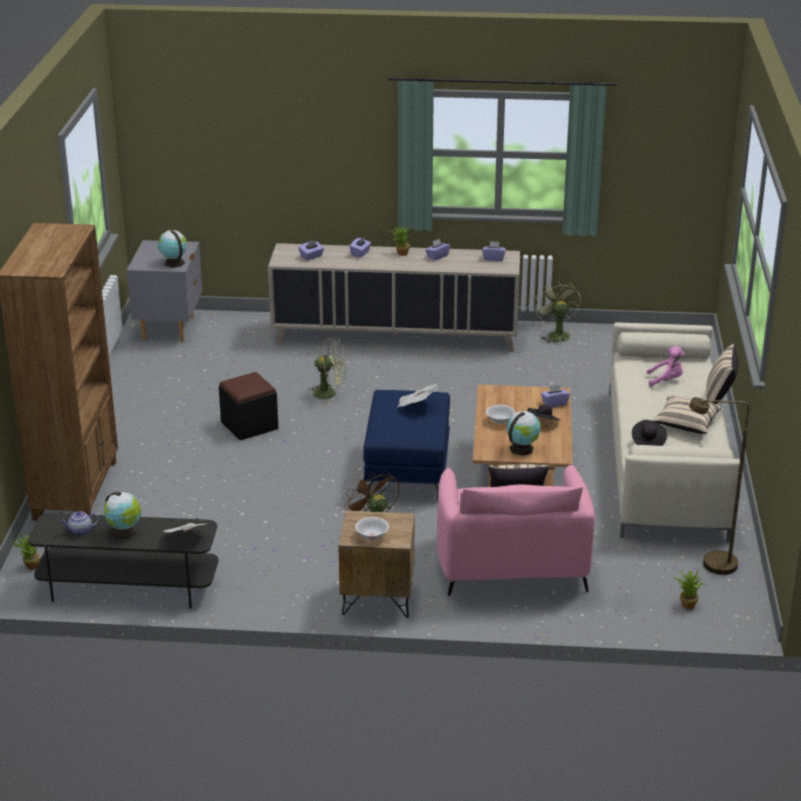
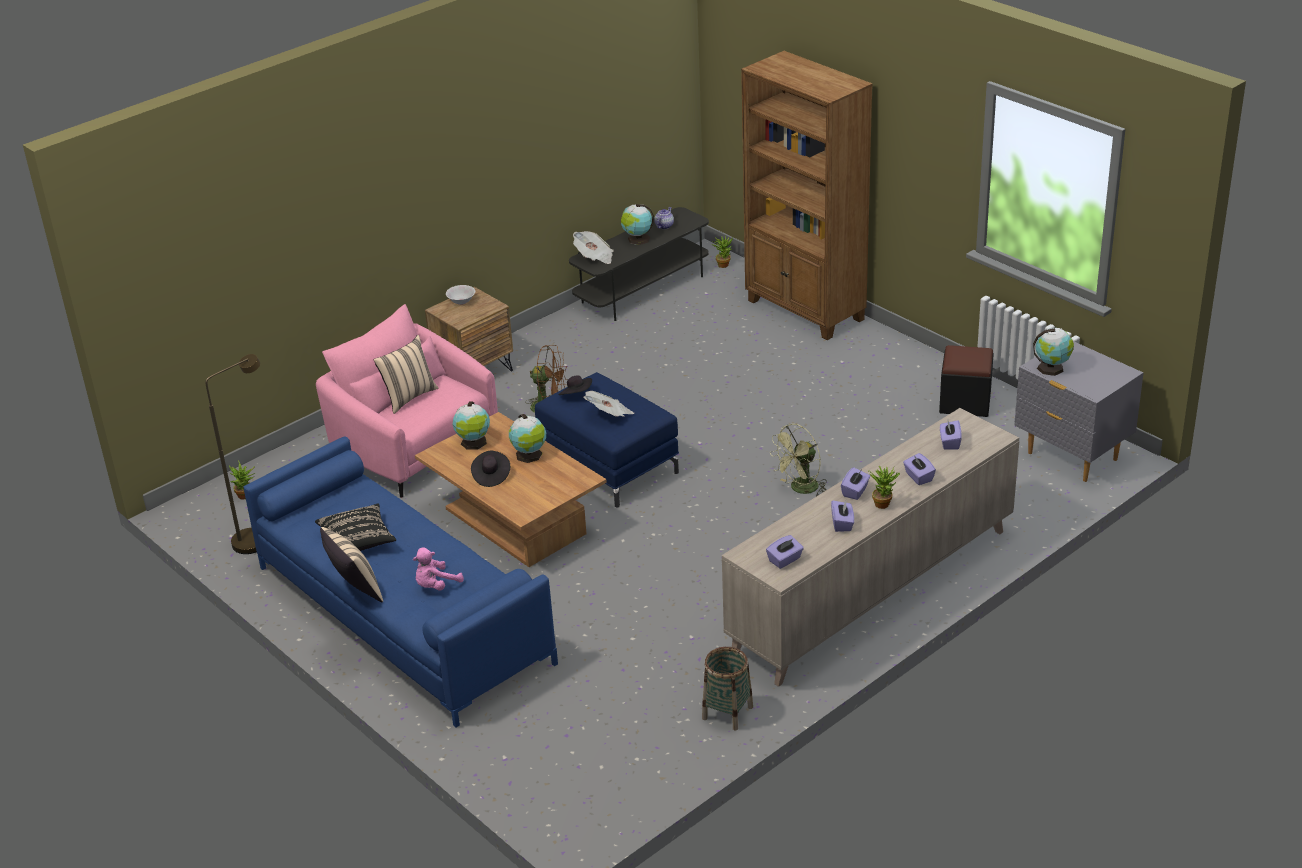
camera: 135 degrees right, 5 degrees up
(249, 425) = (800, 422): black ottoman -> black ottoman (965, 402)
(500, 421) = (529, 455): white bowl -> globe
(554, 403) = (509, 501): purple tissue box -> purple tissue box (855, 491)
(556, 335) = (727, 712): green fan -> basket
(648, 442) = (369, 502): black hat -> black hat (576, 395)
(665, 463) = (401, 614): beige sofa -> blue sofa
(685, 424) = (357, 541): beige pillow -> black pillow

